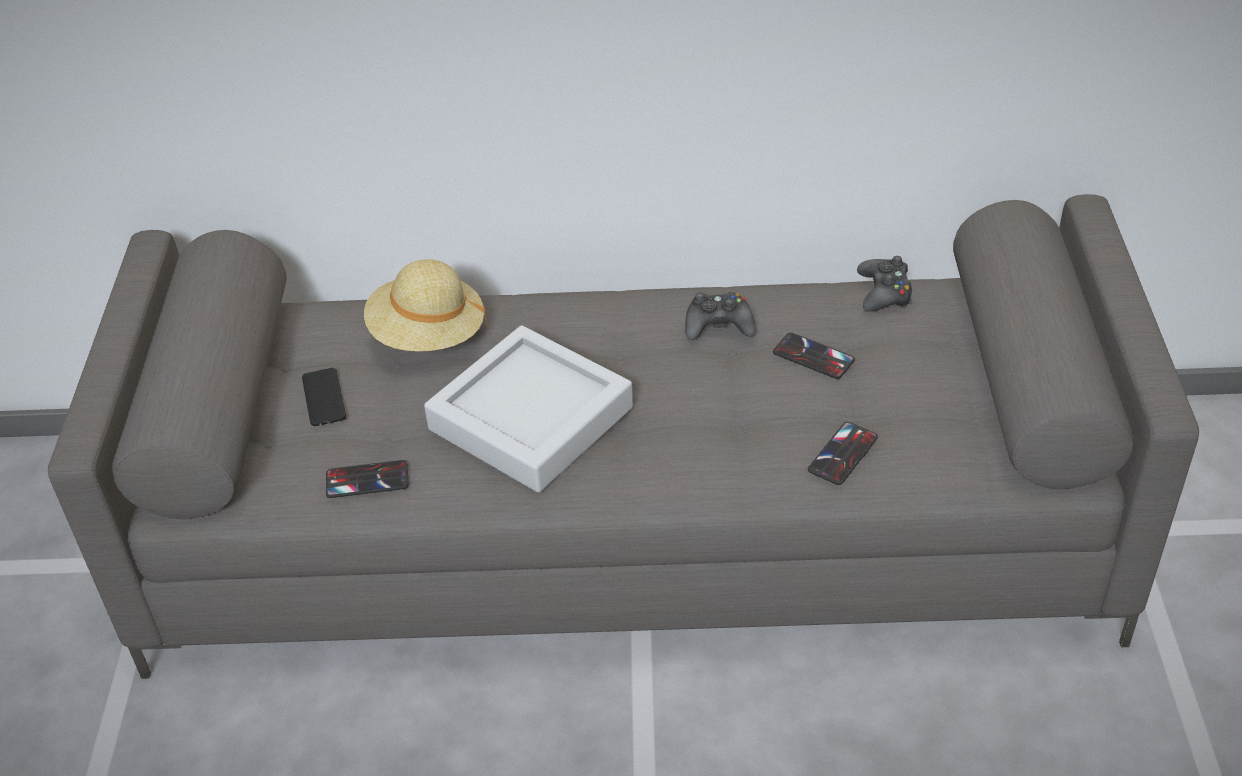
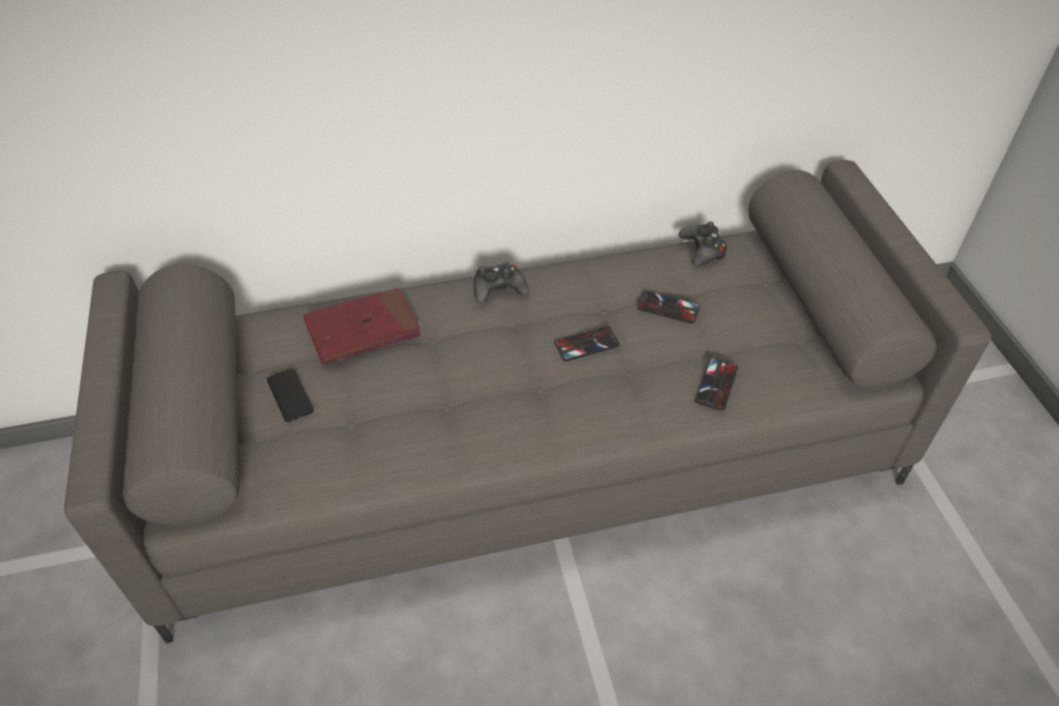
camera: 15 degrees left, 5 degrees up
(367, 480) = (346, 463): phone -> phone (586, 344)
(427, 335) = (362, 329): beige hat -> red book
(531, 418) = (467, 389): grey tray -> none
(718, 325) = (589, 291): black game controller -> black game controller (499, 289)

